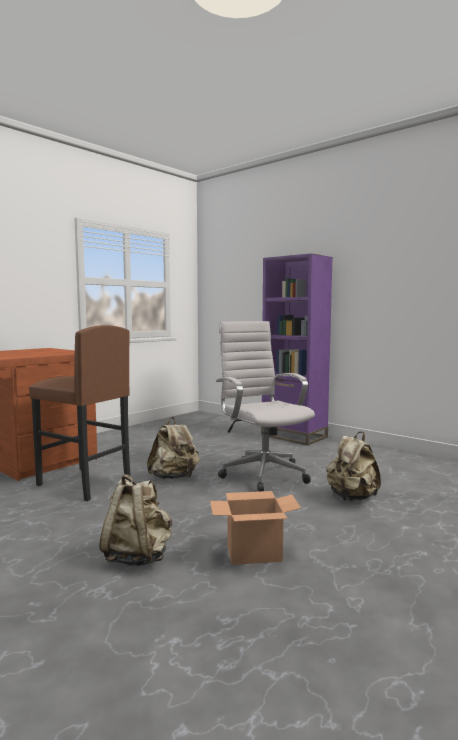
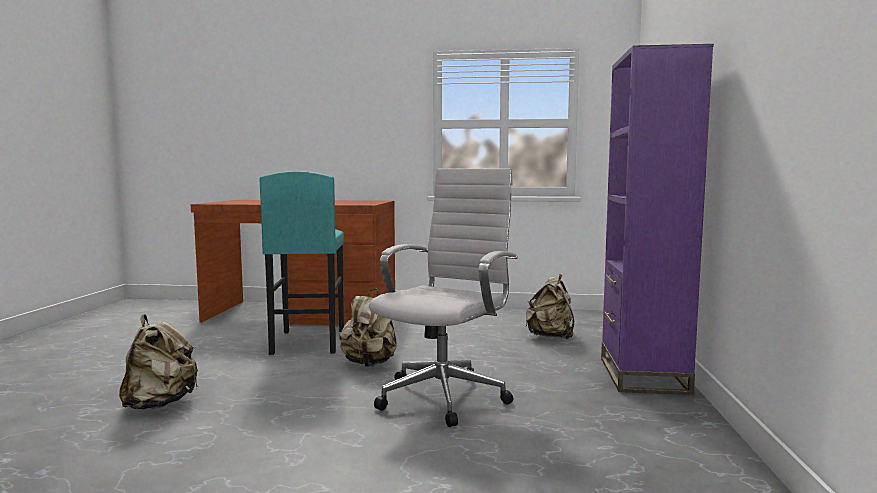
camera: 55 degrees right, 0 degrees up
(84, 484) = (307, 342): brown stool -> turquoise stool
(253, 554) = (194, 448): cardboard box -> none
(352, 498) = (433, 467): beige backpack -> beige backpack (551, 337)

